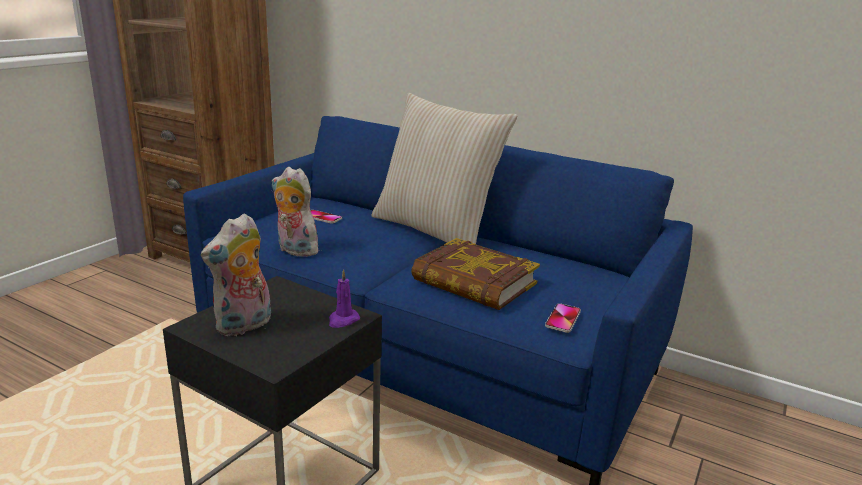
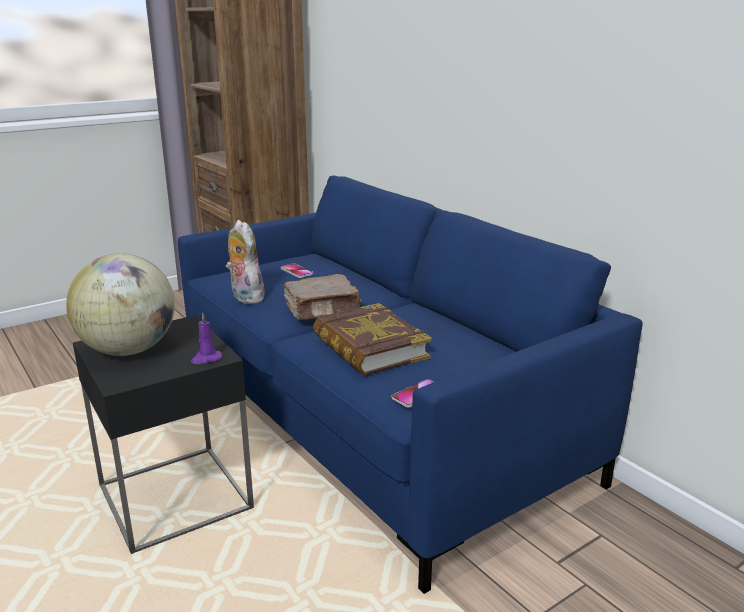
camera: 25 degrees right, 0 degrees up
(244, 326) = (129, 350): plush toy -> globe
(391, 253) = (323, 310): none -> brown book
(435, 230) = (388, 295): beige pillow -> none

